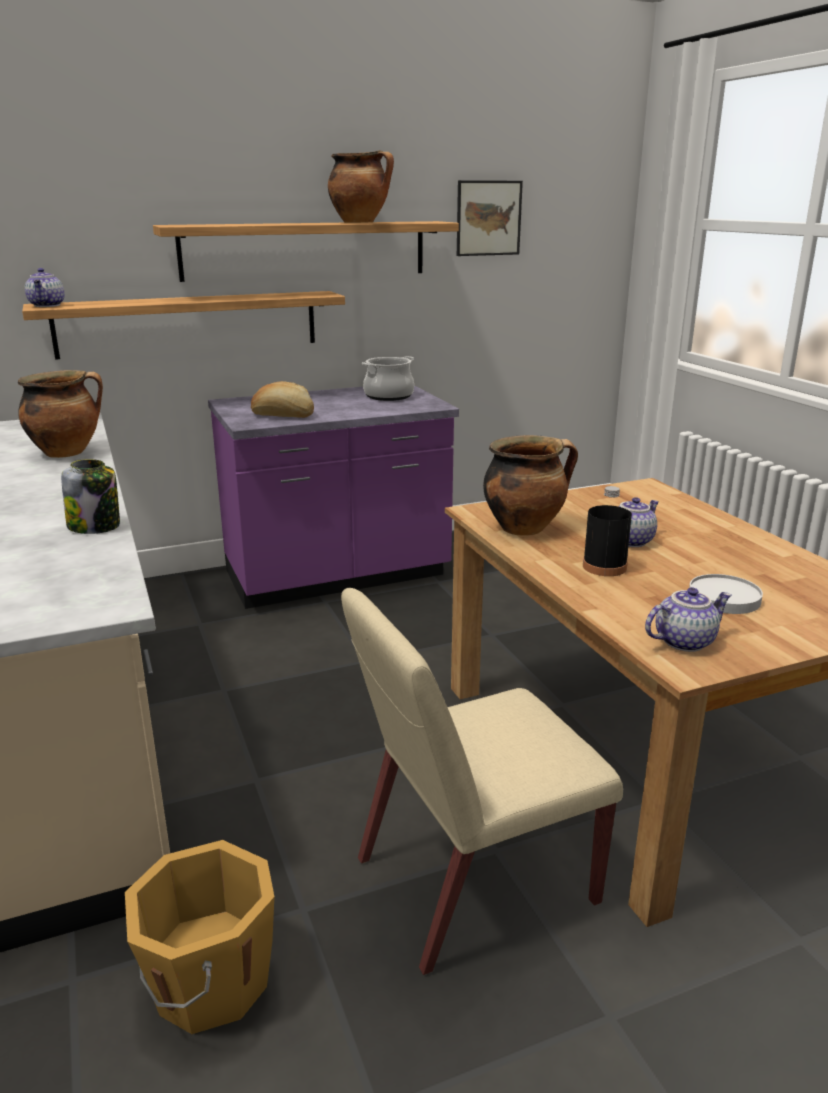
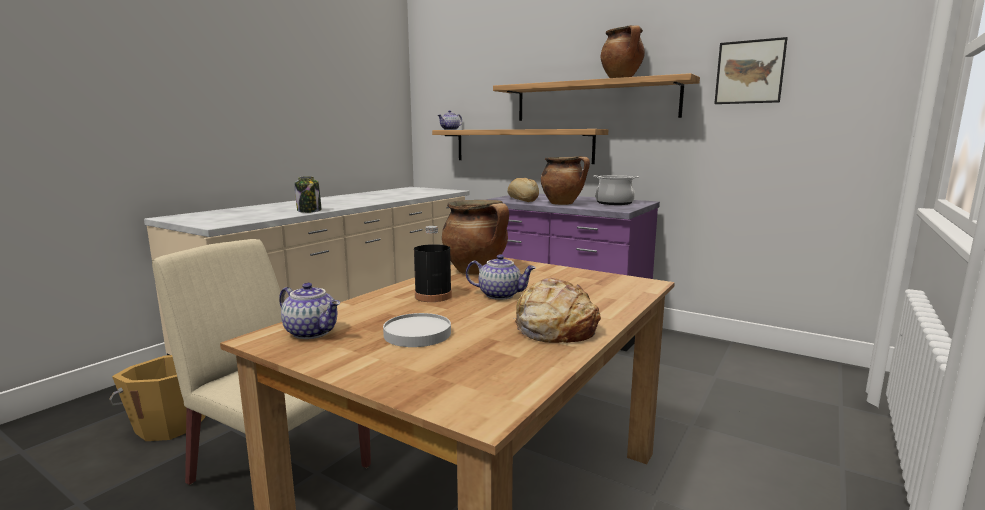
camera: 55 degrees right, 10 degrees down
(68, 452) = (402, 196): cooking pot -> cooking pot (563, 203)
(746, 548) = (554, 328): none -> bread

